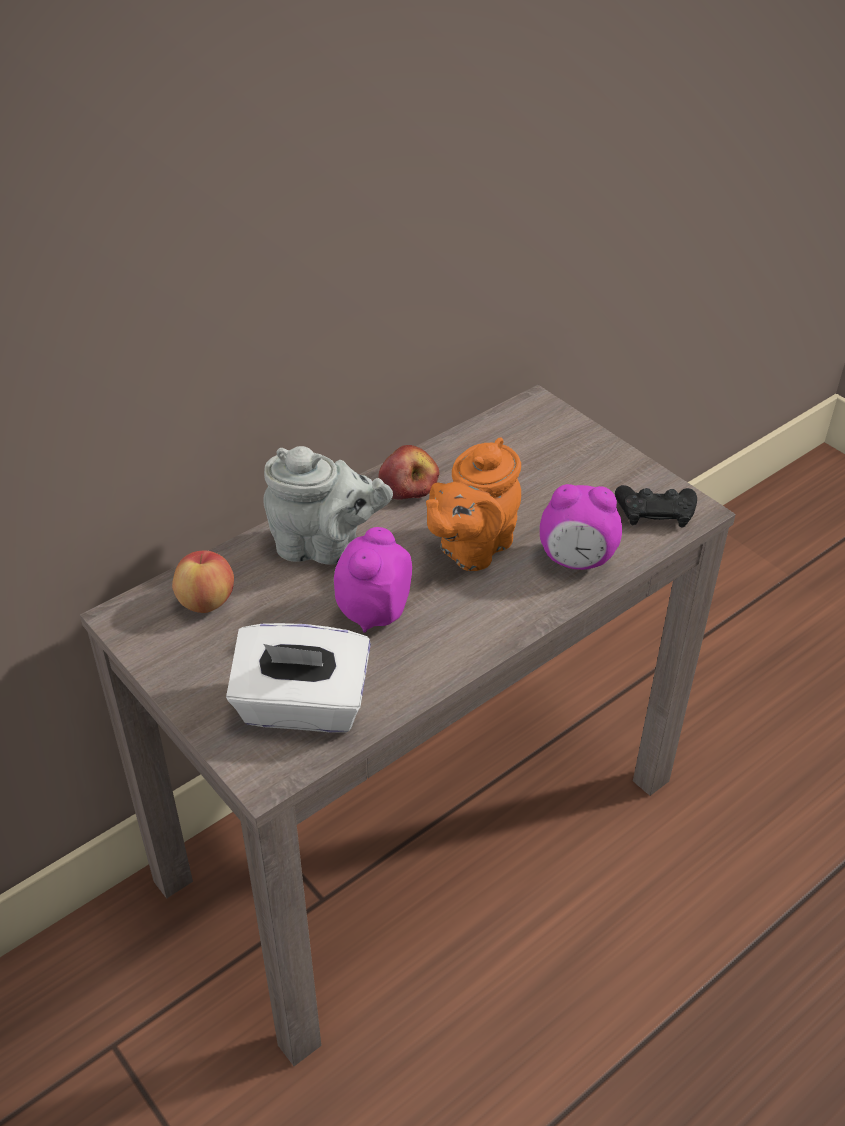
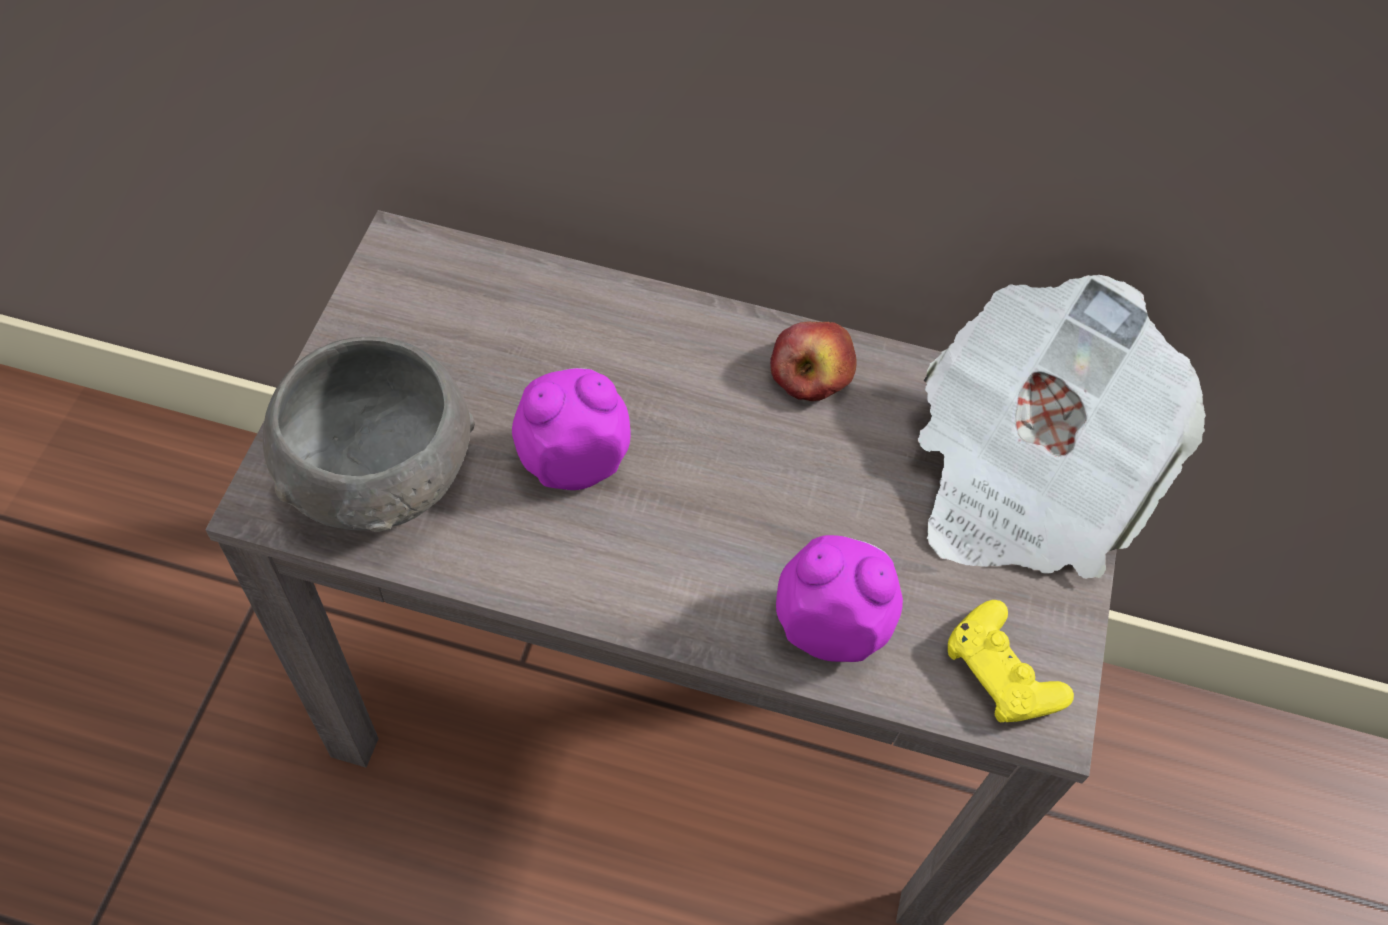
camera: 50 degrees right, 15 degrees up
(206, 601) = (473, 300): apple -> none
(302, 707) = (381, 479): white tissue box -> grey bowl
(324, 546) = (640, 352): grey teapot -> none
(471, 548) = (756, 499): orange teapot -> none
(547, 442) = (1026, 472): none -> newspaper
(576, 560) = (830, 625): alarm clock -> alarm clock turned 135 degrees clockwise
(655, 512) = (1001, 671): black game controller -> yellow game controller

